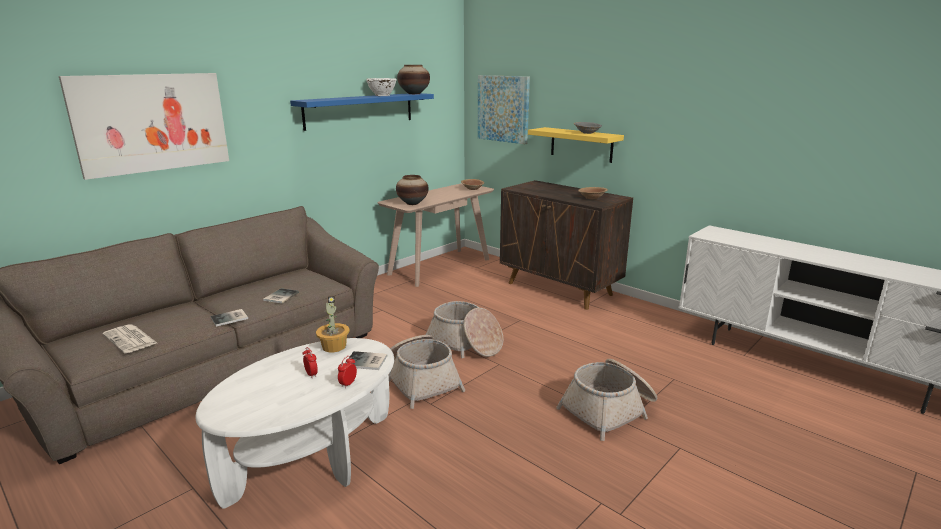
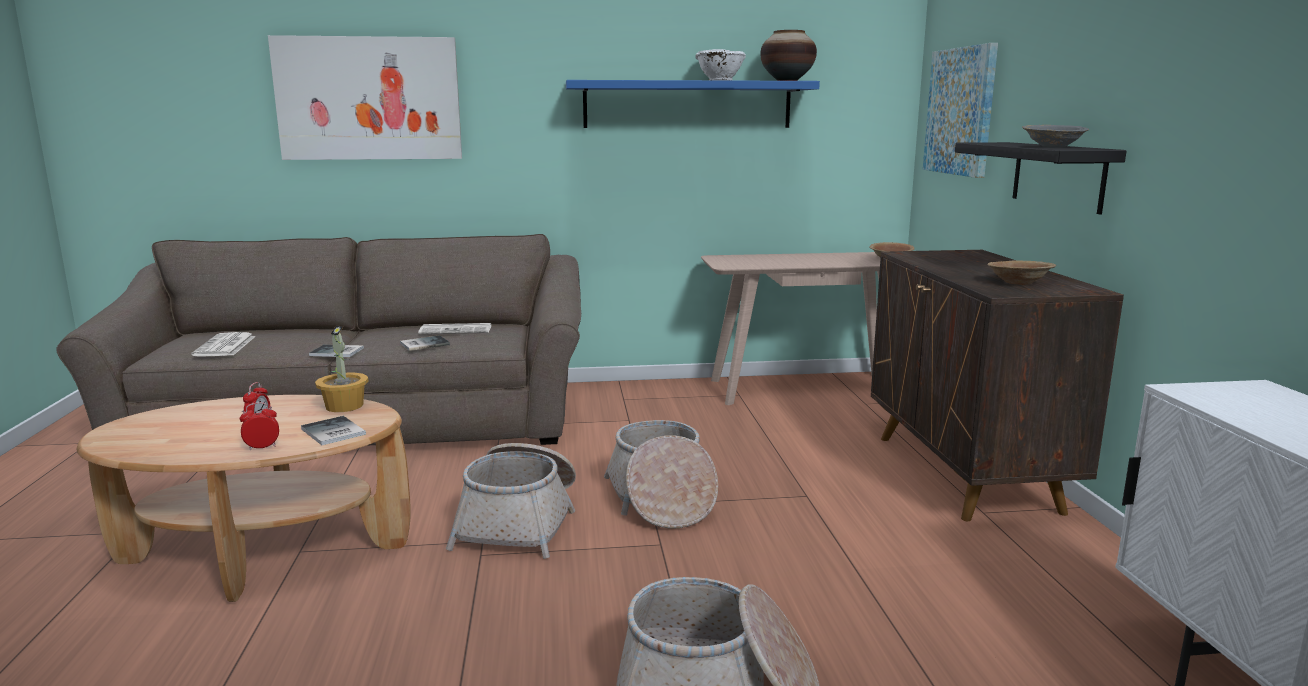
camera: 40 degrees right, 5 degrees down
(279, 282) = (457, 330): none -> newspaper
(312, 458) = (263, 555): white coffee table -> brown coffee table
(412, 203) = (745, 263): vase -> none
(581, 144) = (1057, 175): yellow shelf -> black shelf

